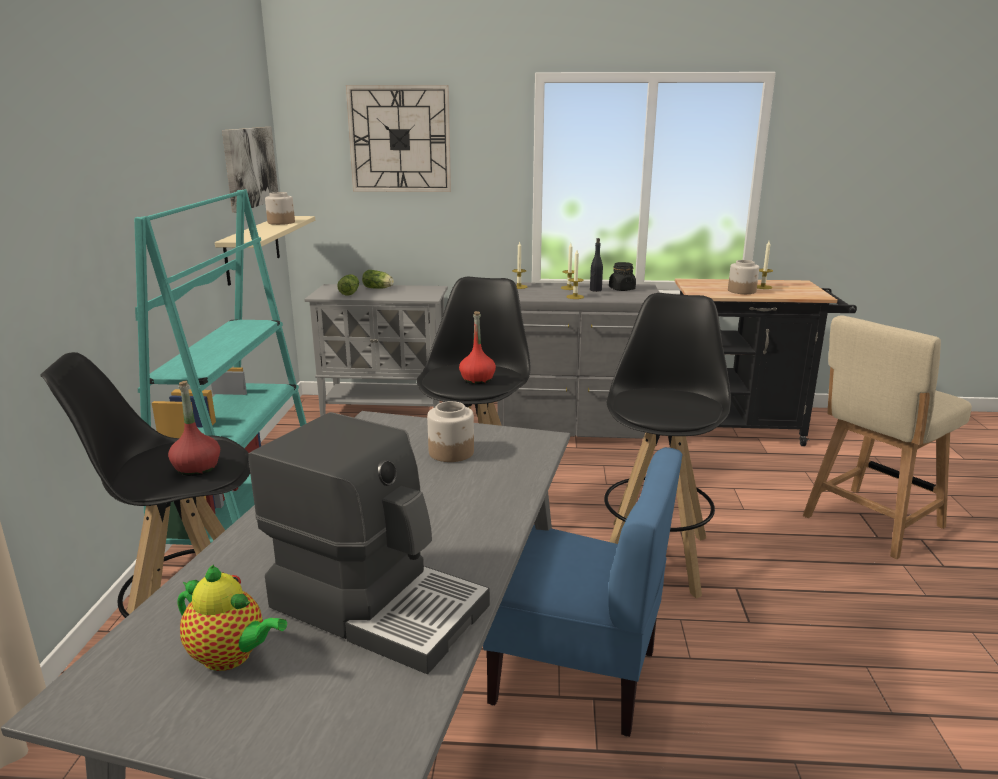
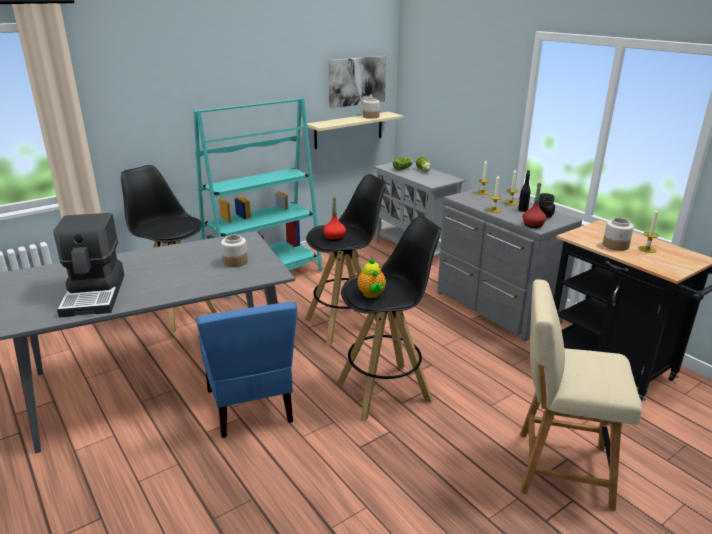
camera: 50 degrees right, 5 degrees up
(196, 468) = (166, 228): red bottle -> red bottle (533, 225)
(231, 657) = (47, 285): teapot -> teapot (372, 295)
(400, 139) = (453, 71): wall clock -> none

